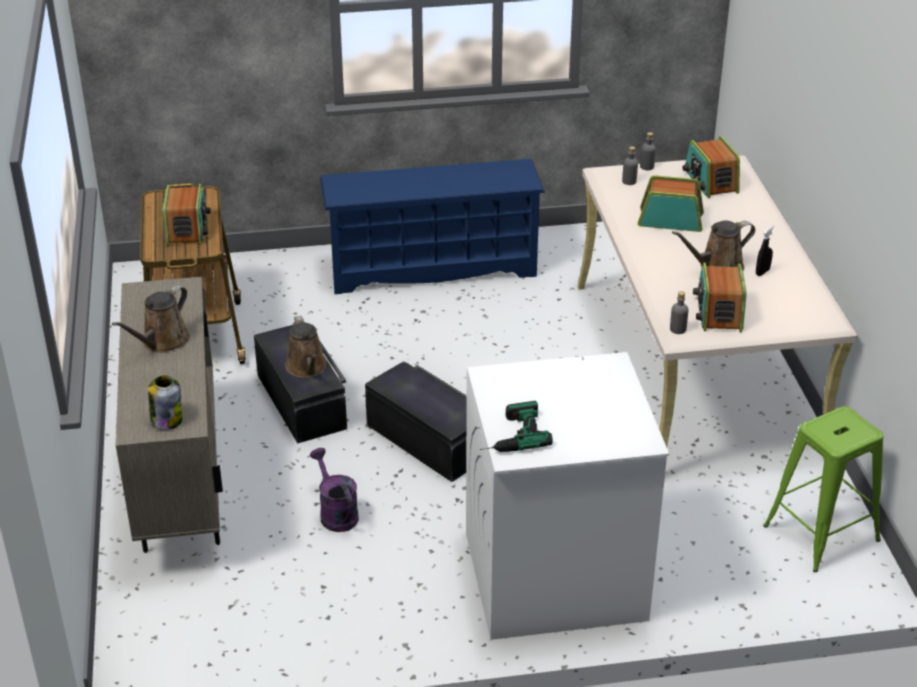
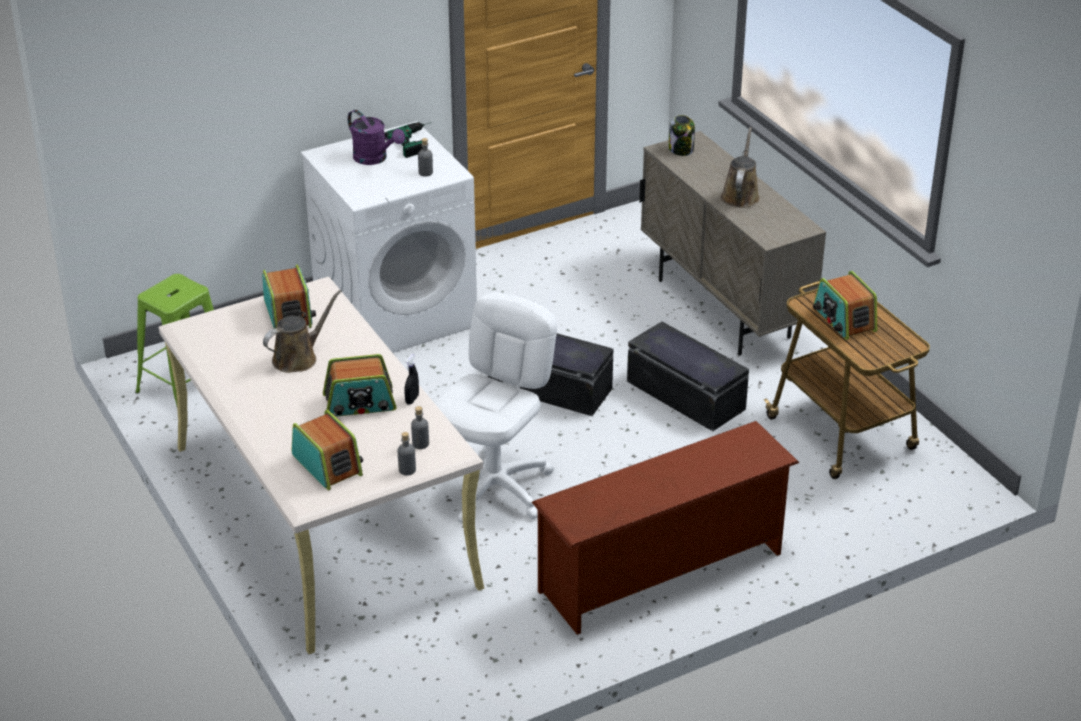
camera: 160 degrees right, 0 degrees up
(307, 368) = (674, 350): brown watering can -> none
(335, 513) = (588, 318): purple watering can -> purple watering can (375, 159)
(432, 268) = (662, 574): blue shoe rack -> brown shoe rack
(532, 357) = (495, 488): none -> white office chair
(677, 329) = (322, 290): grey bottle -> grey bottle (425, 173)
(762, 272) = (252, 362): black spray bottle -> black spray bottle (412, 399)

